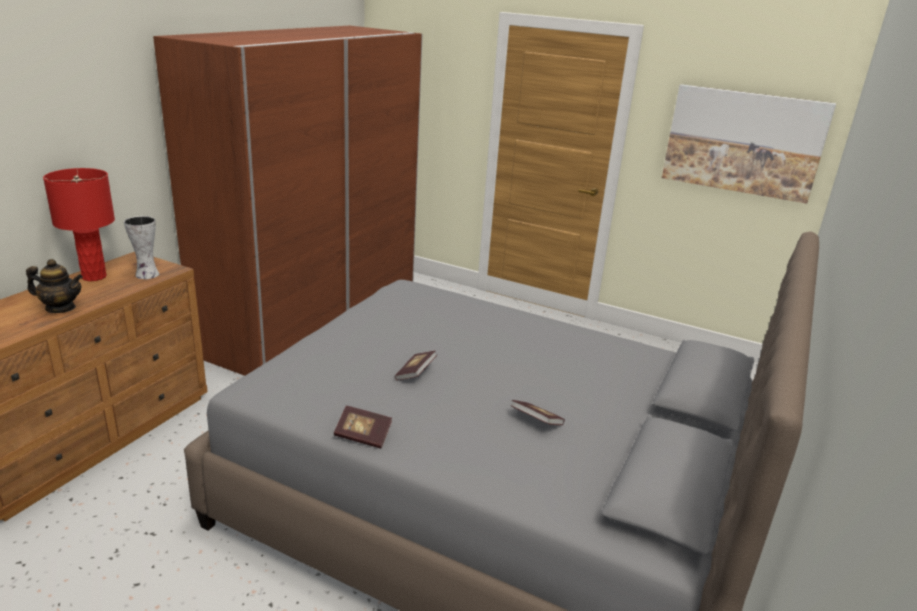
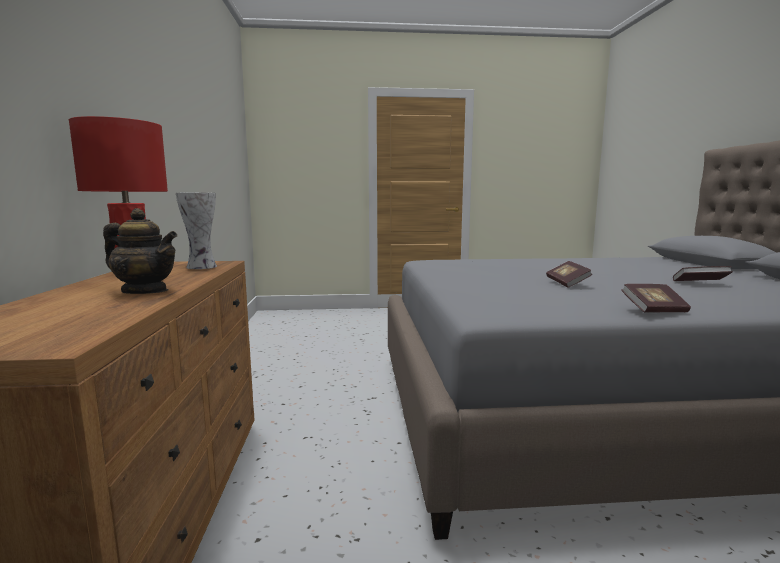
camera: 30 degrees left, 15 degrees down
(60, 308) = (145, 291): teapot -> teapot turned 45 degrees clockwise
(314, 316) = (271, 347): brown wardrobe -> none
(743, 142) = (546, 158): picture -> none

